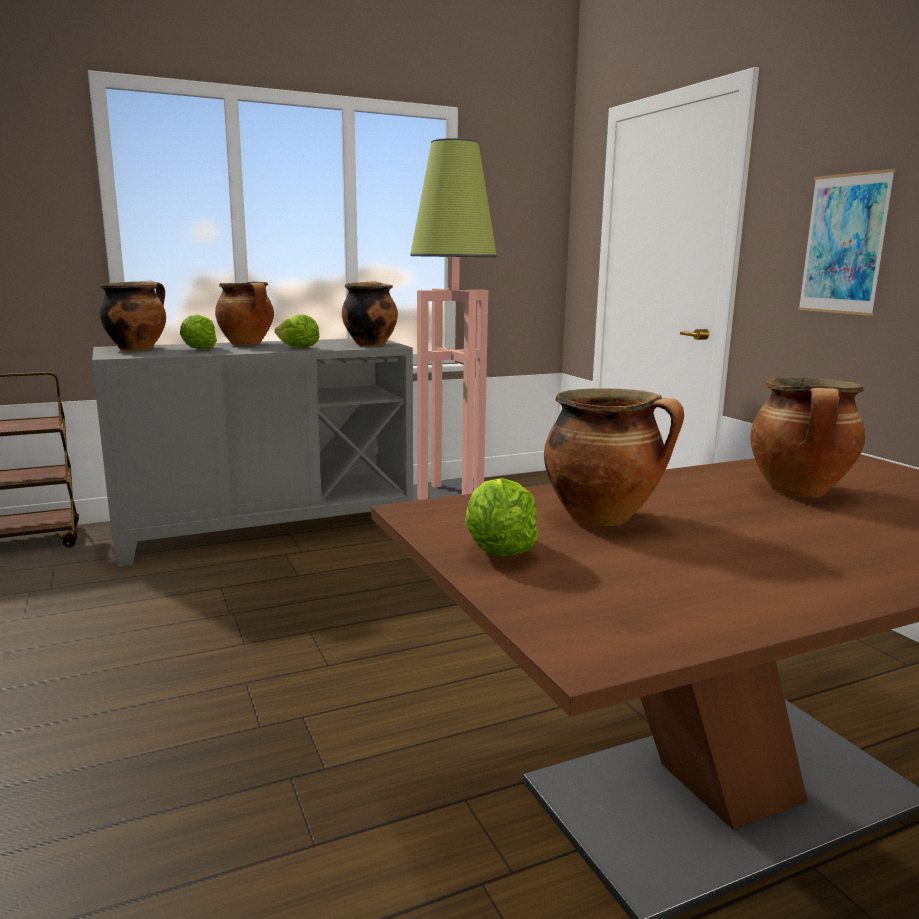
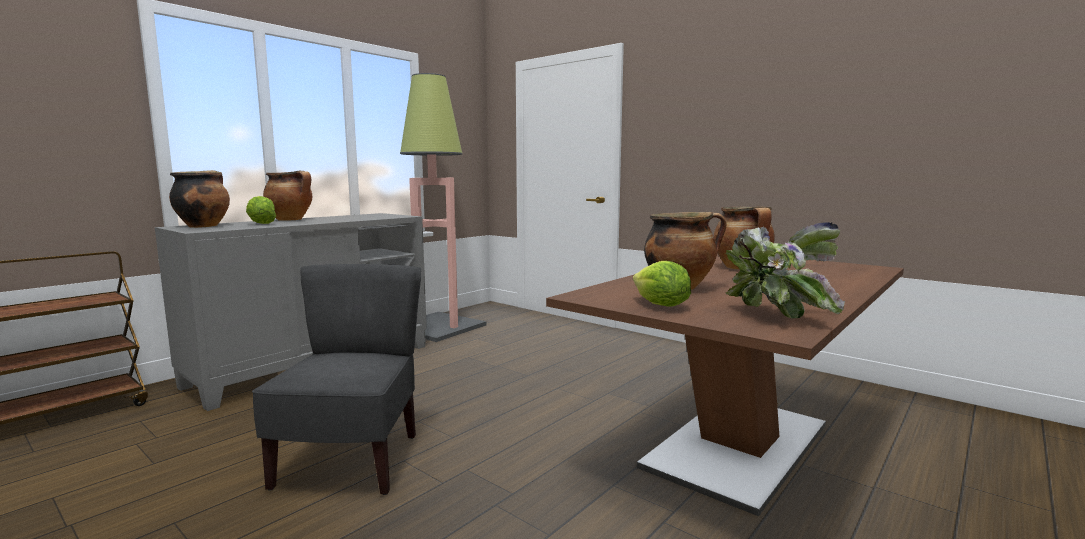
camera: 25 degrees left, 5 degrees down
(193, 667) = (351, 461): none -> grey chair
(298, 348) = (340, 220): lettuce -> none
(370, 344) = (387, 216): cooking pot -> none
(641, 611) = (775, 317): none -> potted plant
(844, 244) = (689, 142): picture -> none

